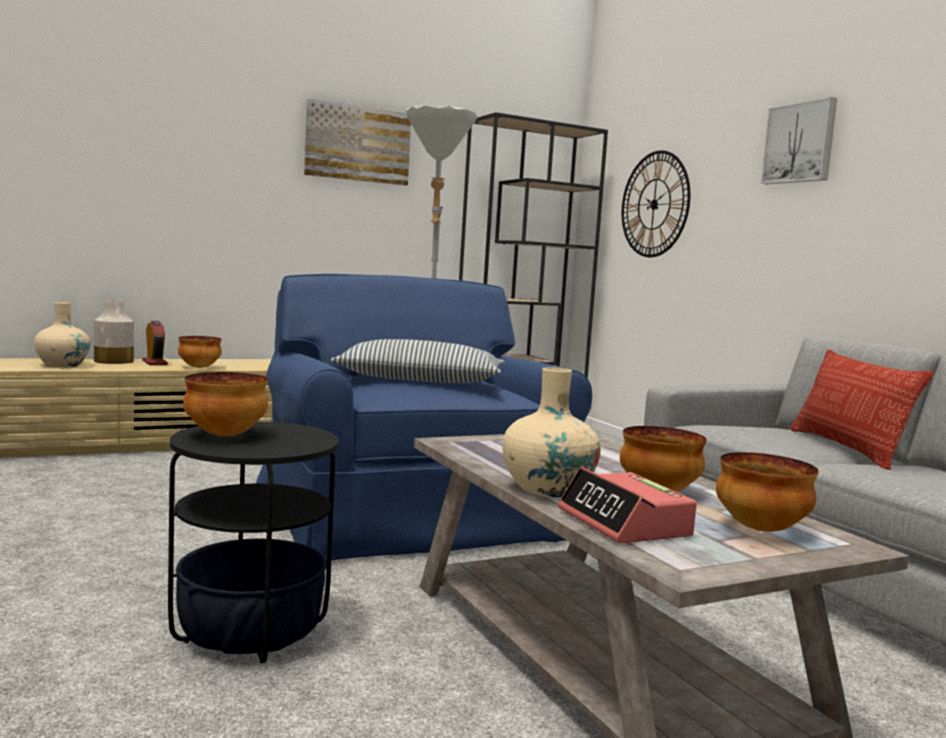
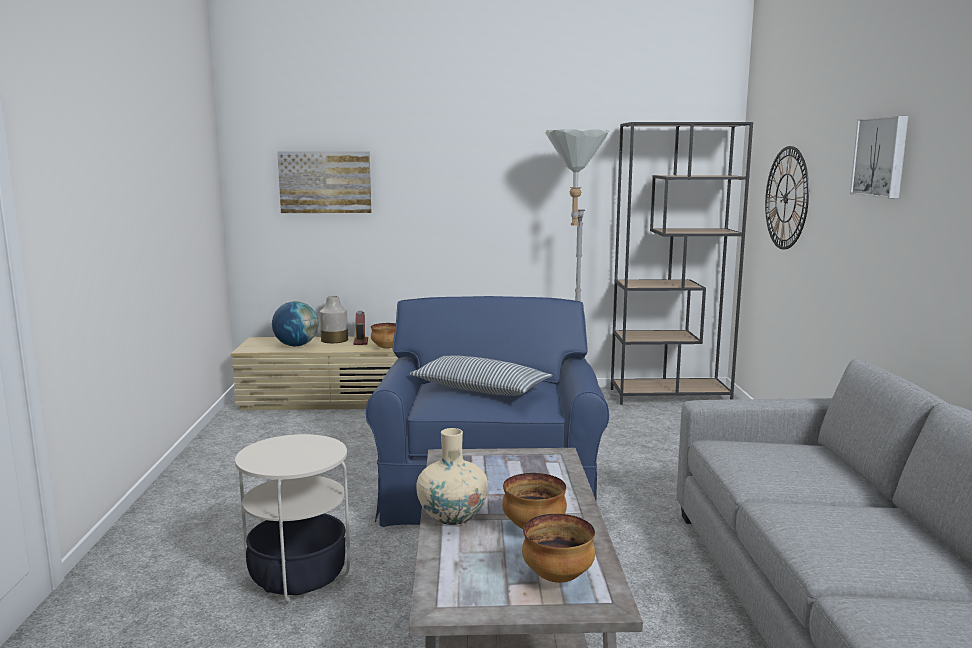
camera: 25 degrees right, 5 degrees up
(62, 365) = (296, 345): beige vase -> globe
(226, 435) = (275, 450): bowl -> none
(251, 634) = (299, 578): black side table -> beige side table
(357, 144) = (519, 156): picture -> picture (325, 182)
(624, 523) = (460, 558): alarm clock -> none
(847, 449) = (838, 482): pillow -> none

